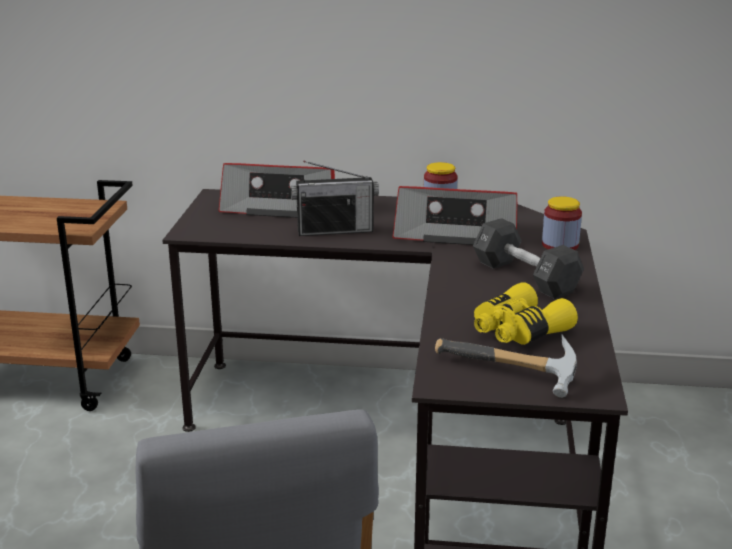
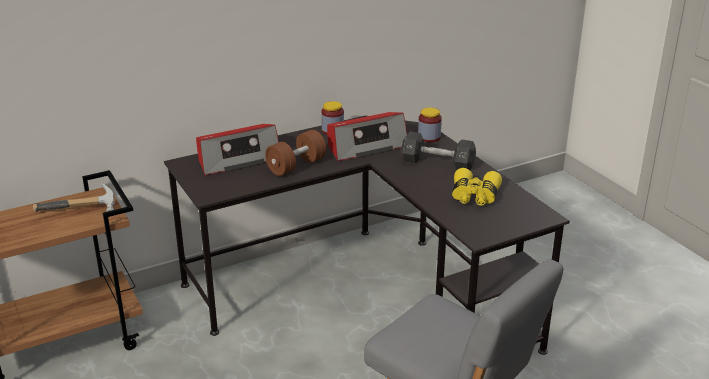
camera: 35 degrees left, 5 degrees up
(335, 230) = (296, 166): radio -> brown dumbbell
(508, 375) = (501, 222): hammer -> hammer (79, 211)

